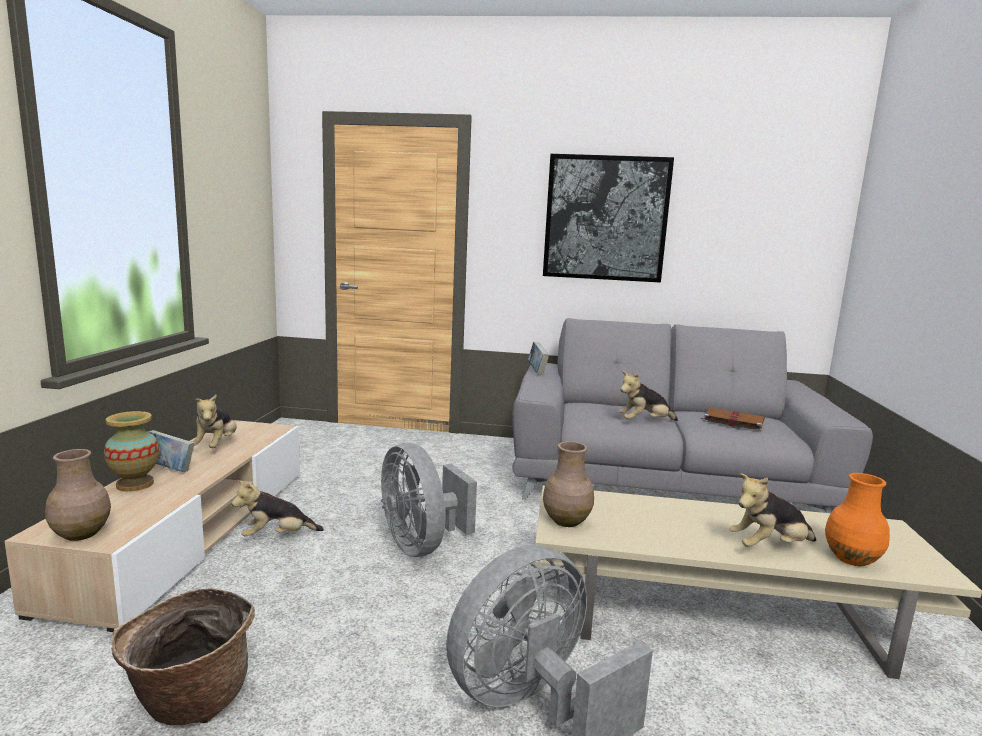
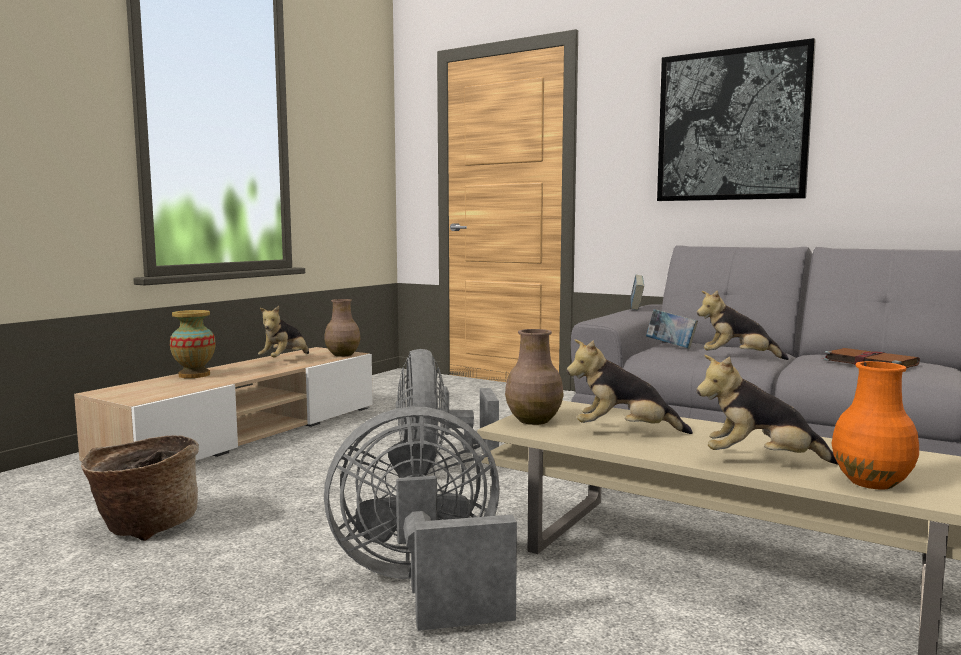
camera: 25 degrees right, 5 degrees down
(80, 534) = (124, 395): brown vase -> brown vase (342, 355)
(169, 469) = (231, 369): book -> book (671, 346)
(277, 536) = (312, 443): plush toy -> plush toy (624, 432)

